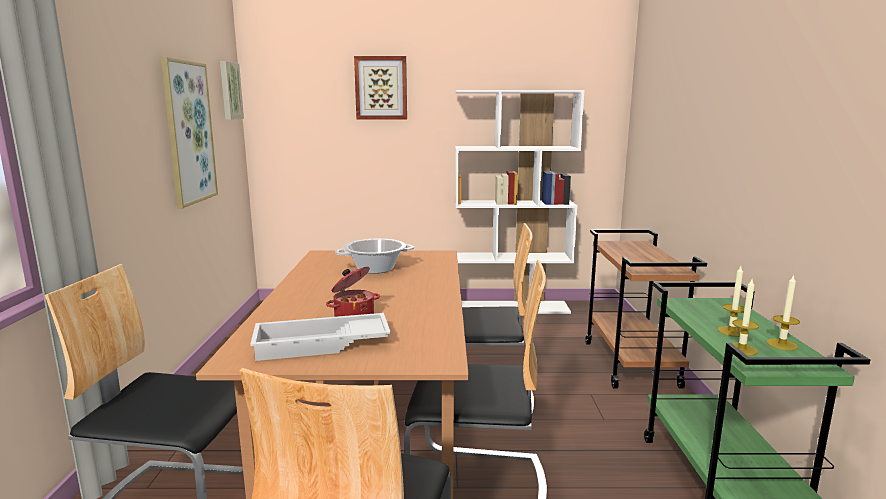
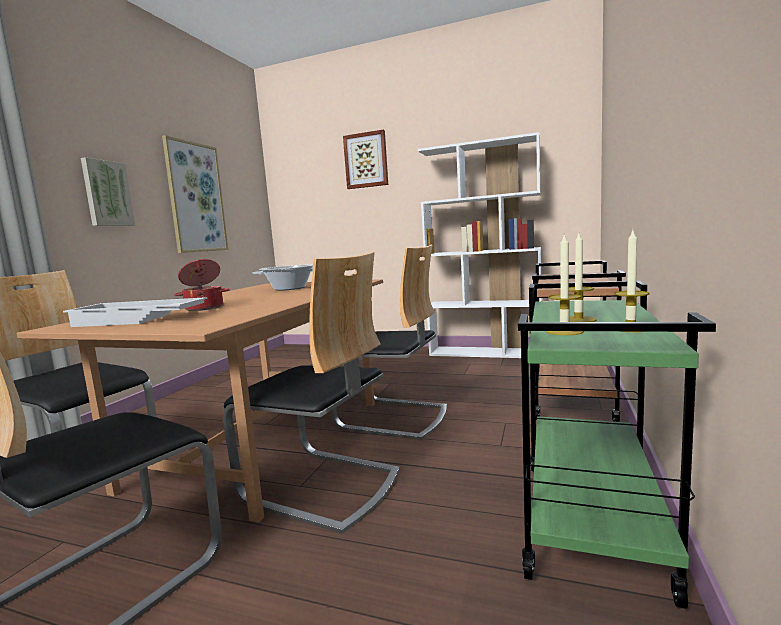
camera: 20 degrees right, 5 degrees down
(229, 91) = (250, 174): picture -> picture (107, 194)

